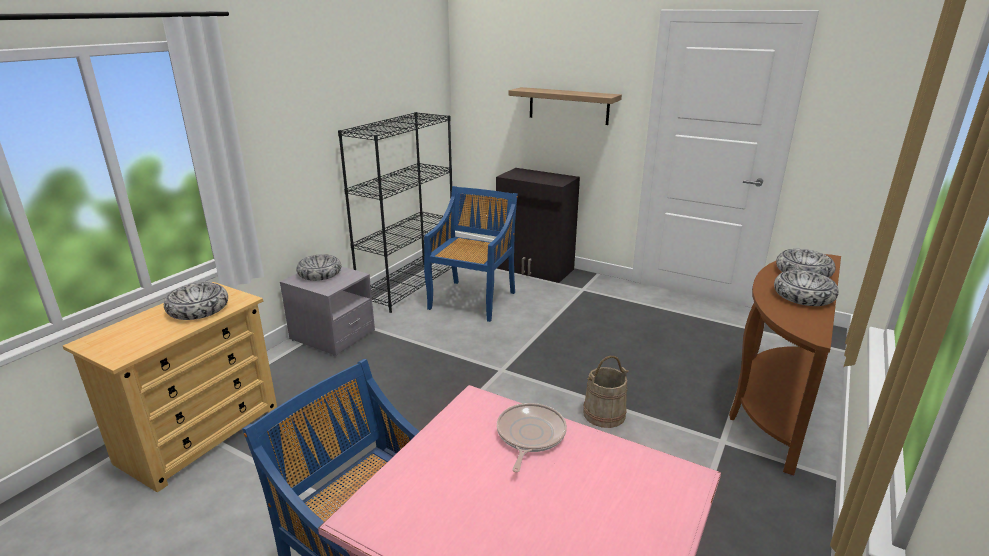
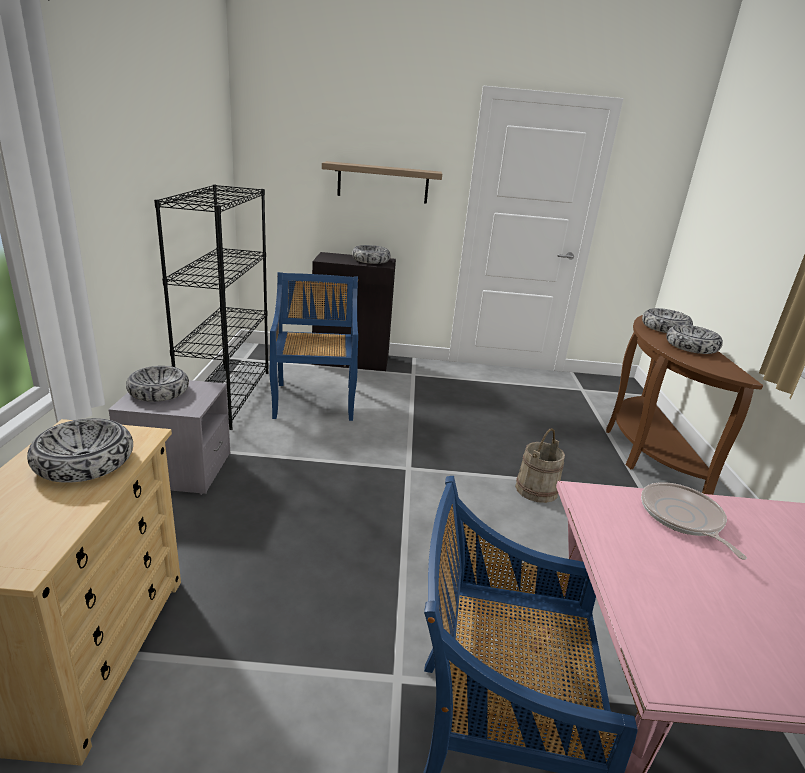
camera: 30 degrees left, 0 degrees up
(551, 178) = (371, 260): none -> bowl

